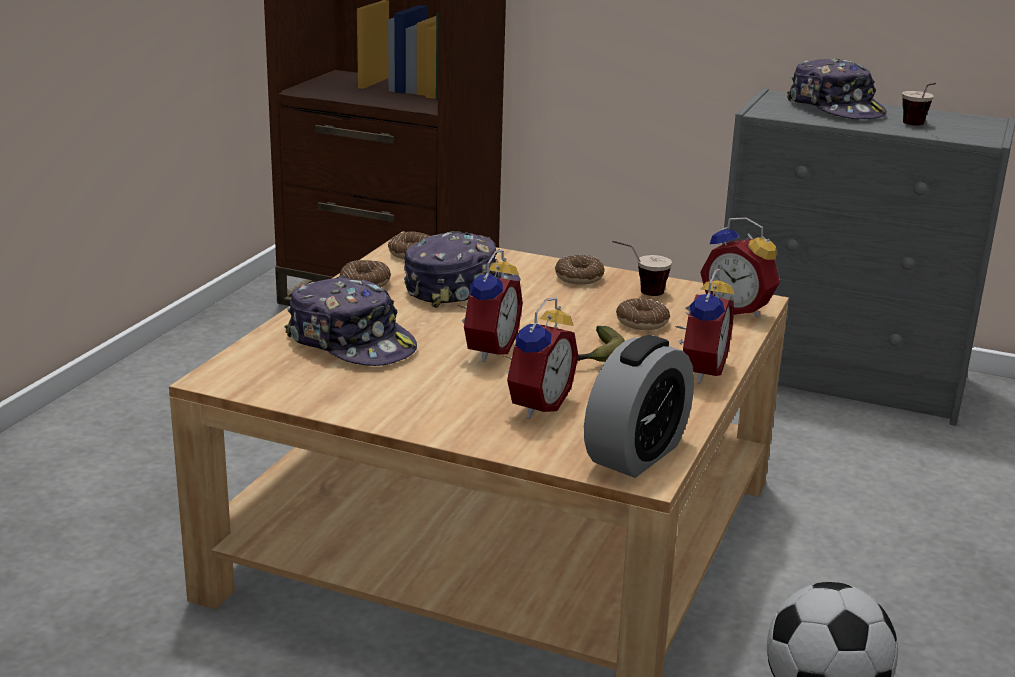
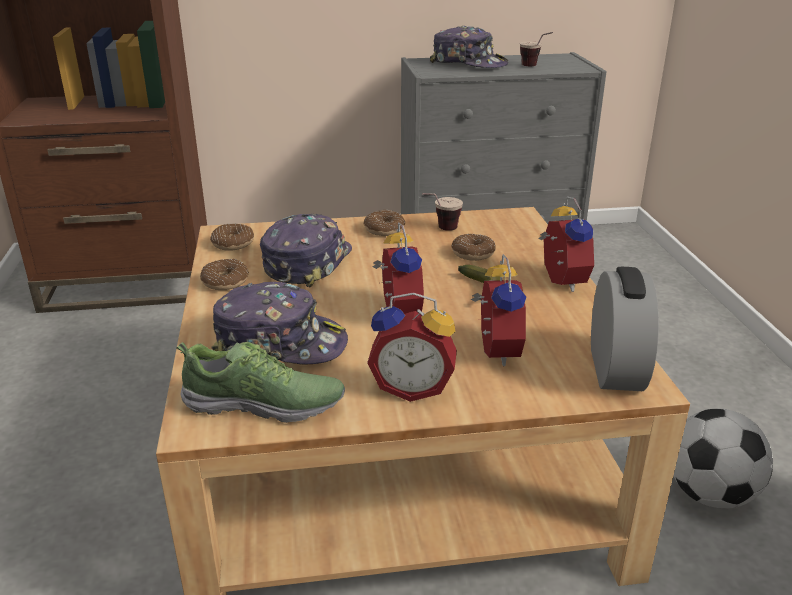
camera: 30 degrees left, 5 degrees up
(284, 380) = (264, 404): none -> shoe
(738, 309) = (518, 224): alarm clock -> alarm clock (412, 387)

